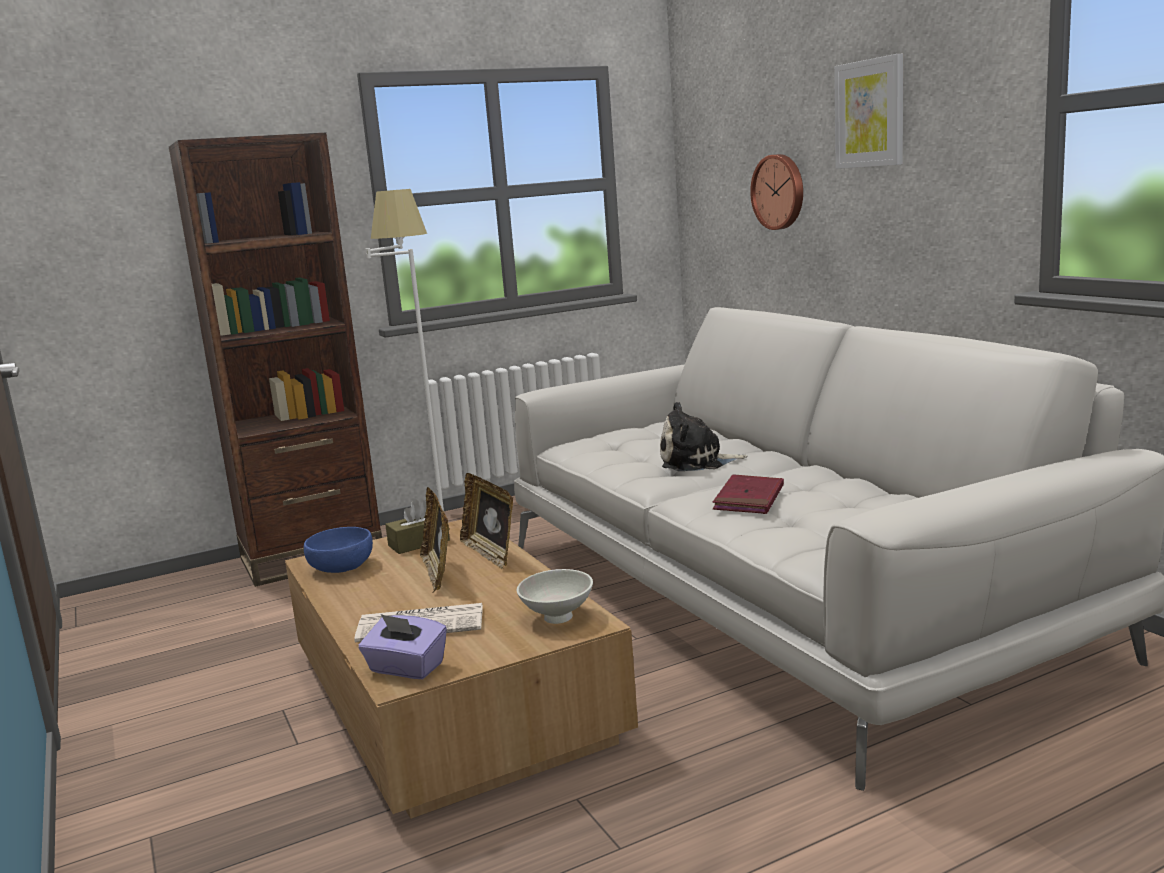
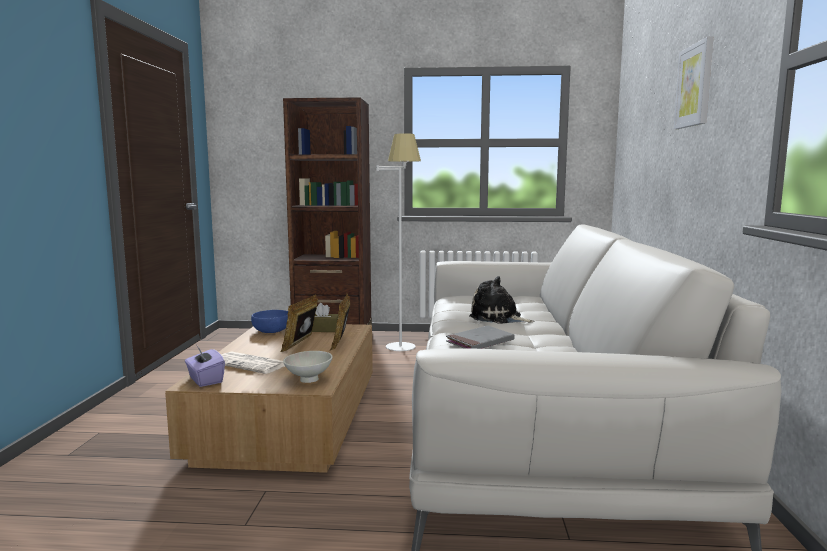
camera: 30 degrees right, 5 degrees down
(749, 499) = (480, 342): red book -> grey book
(779, 192) = (652, 148): wall clock -> none

